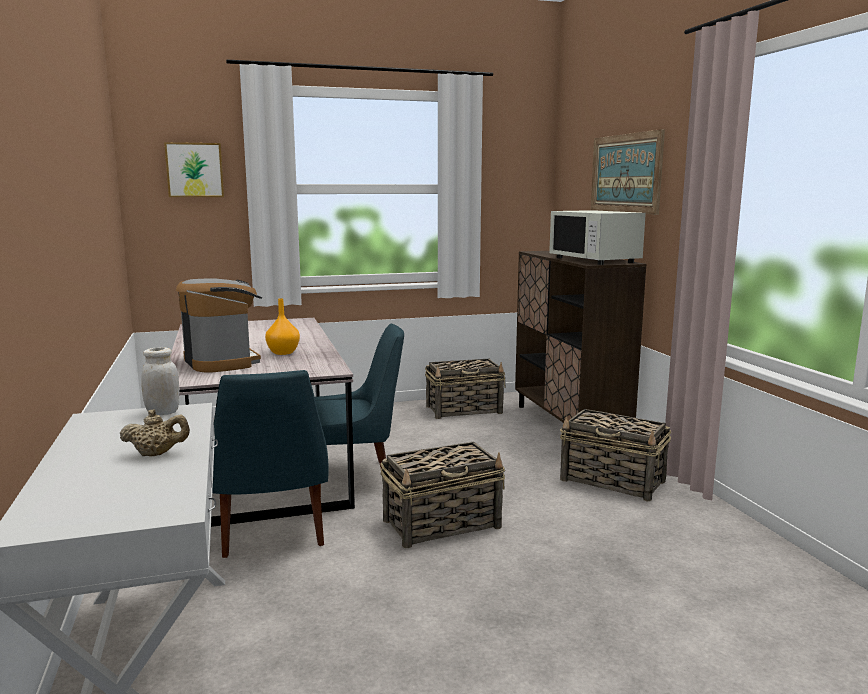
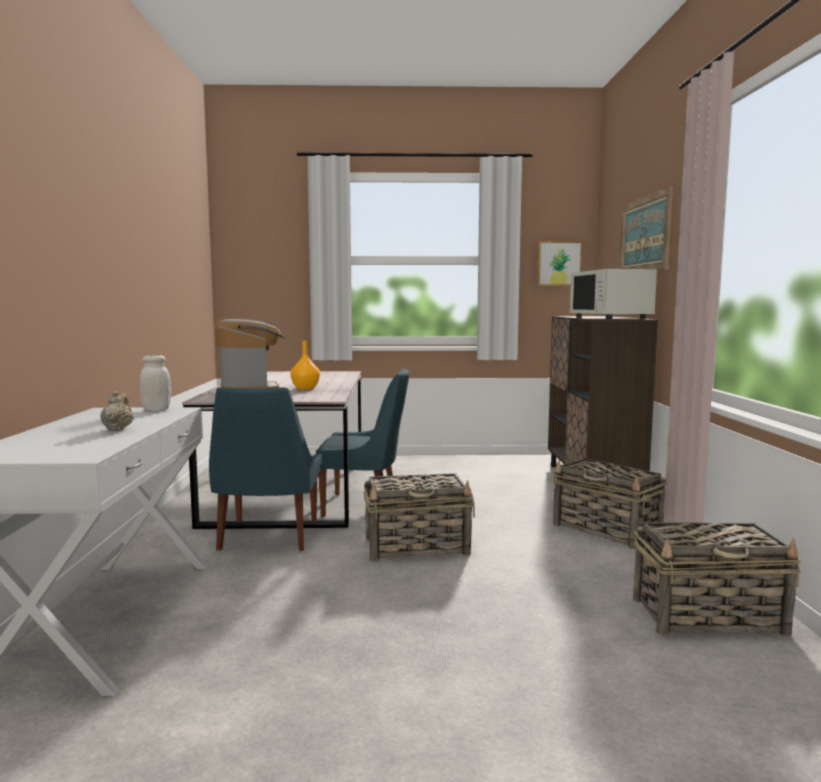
camera: 15 degrees right, 5 degrees down
(157, 454) = (118, 429): beige teapot -> beige teapot turned 105 degrees counterclockwise
(195, 170) = (270, 244): picture -> picture (558, 263)
(464, 410) = (497, 465): basket -> basket (709, 616)

